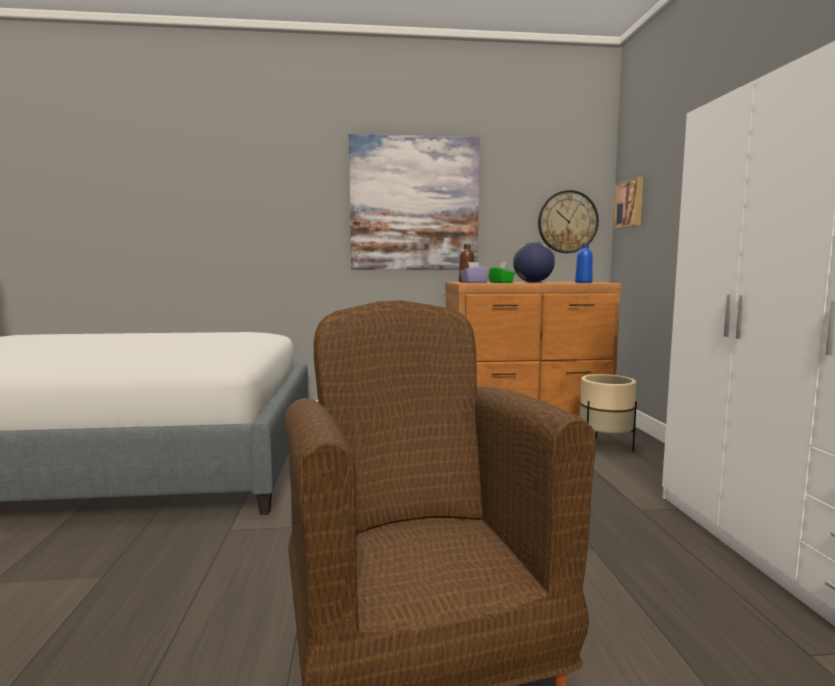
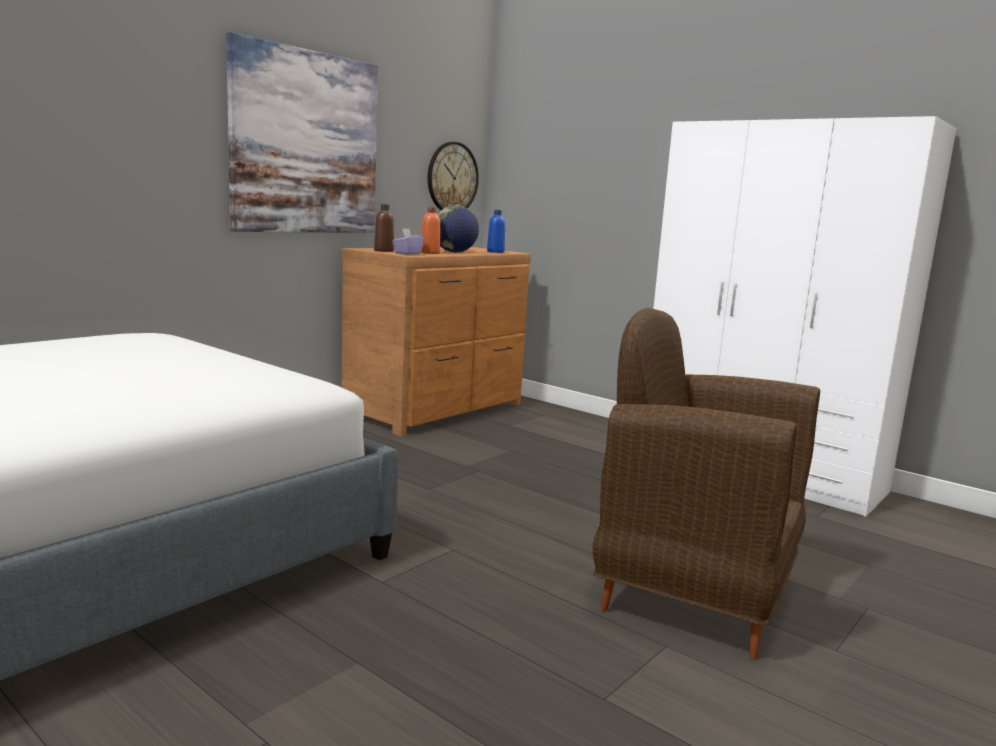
camera: 45 degrees left, 5 degrees up
(501, 282) = (430, 253): green tissue box -> orange bottle
(604, 446) = (539, 420): beige planter -> none
(630, 204) = (517, 166): picture -> none

